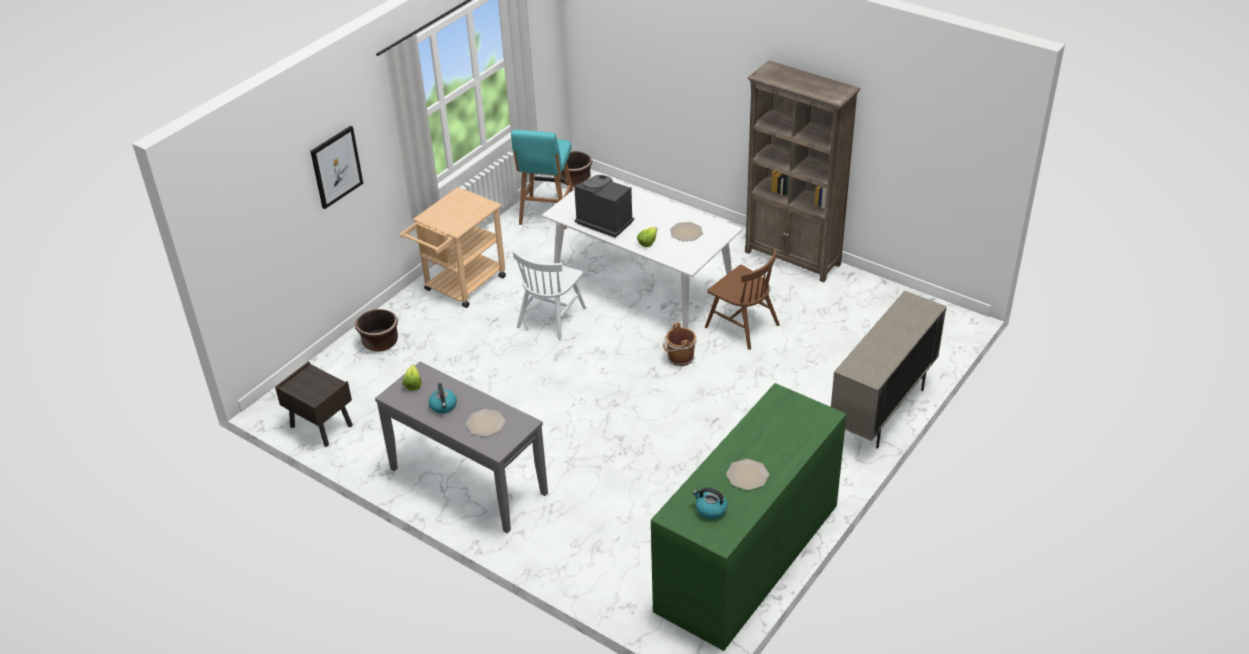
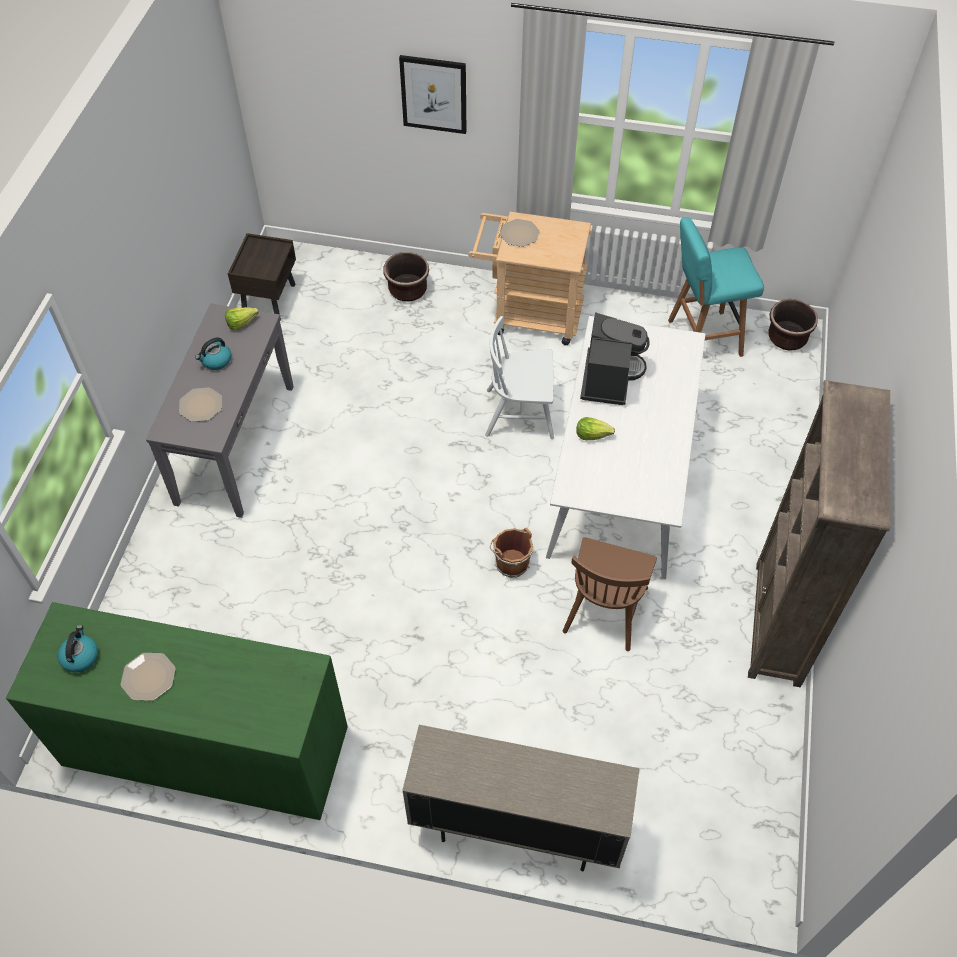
camera: 65 degrees right, 15 degrees up
(686, 232) = (635, 467): plate -> plate (519, 233)

